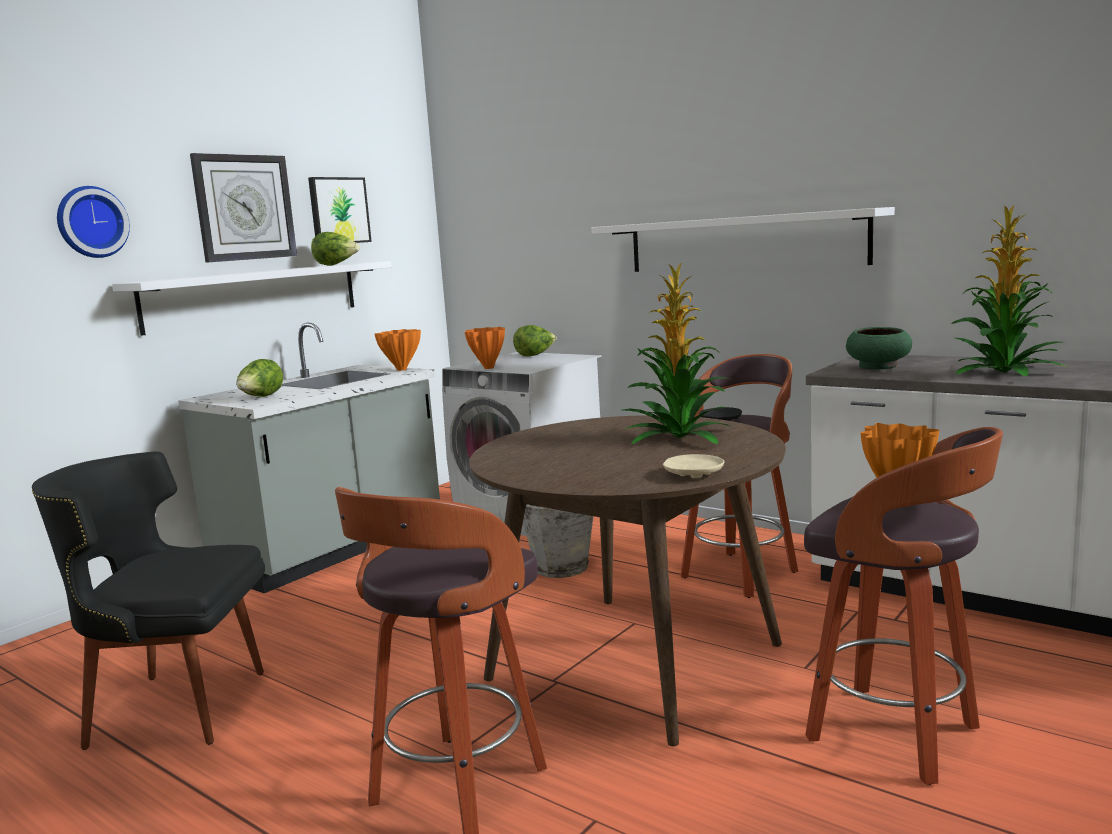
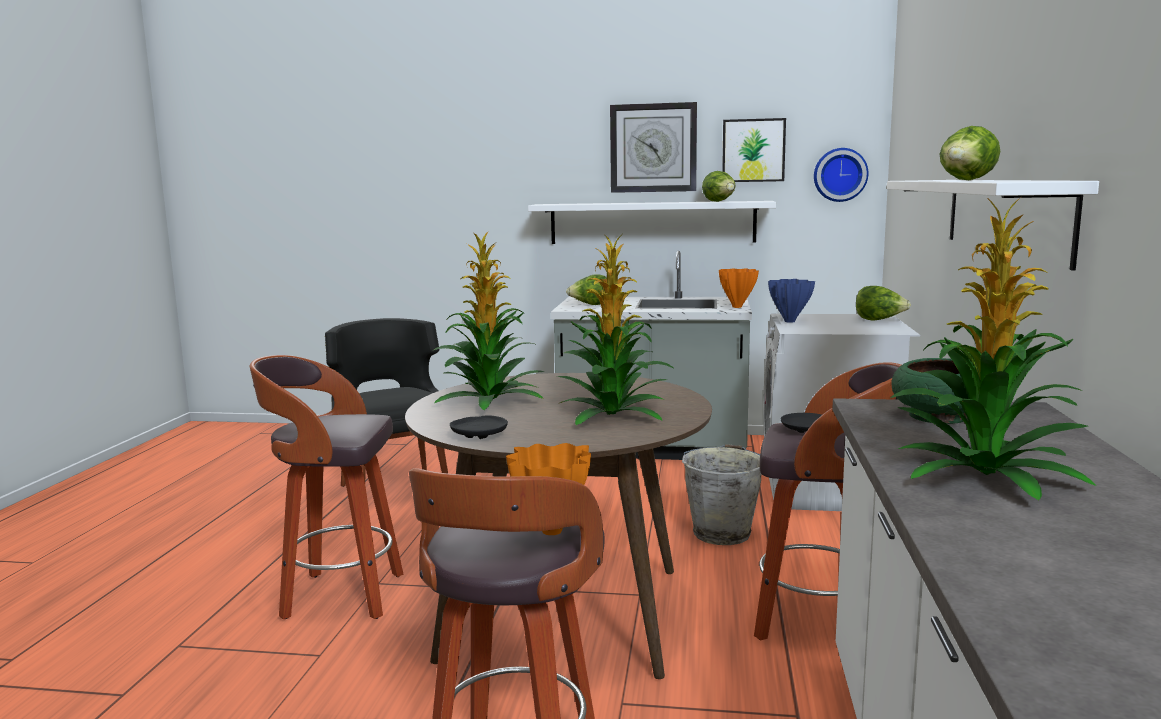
camera: 60 degrees right, 0 degrees up
(91, 222) = (527, 159): wall clock -> wall clock (840, 175)
(488, 368) = (790, 321): orange vase -> blue vase
(569, 465) = (489, 401): none -> potted plant
(693, 474) = (479, 435): beige plate -> black plate
(753, 215) = (966, 180): none -> lettuce

